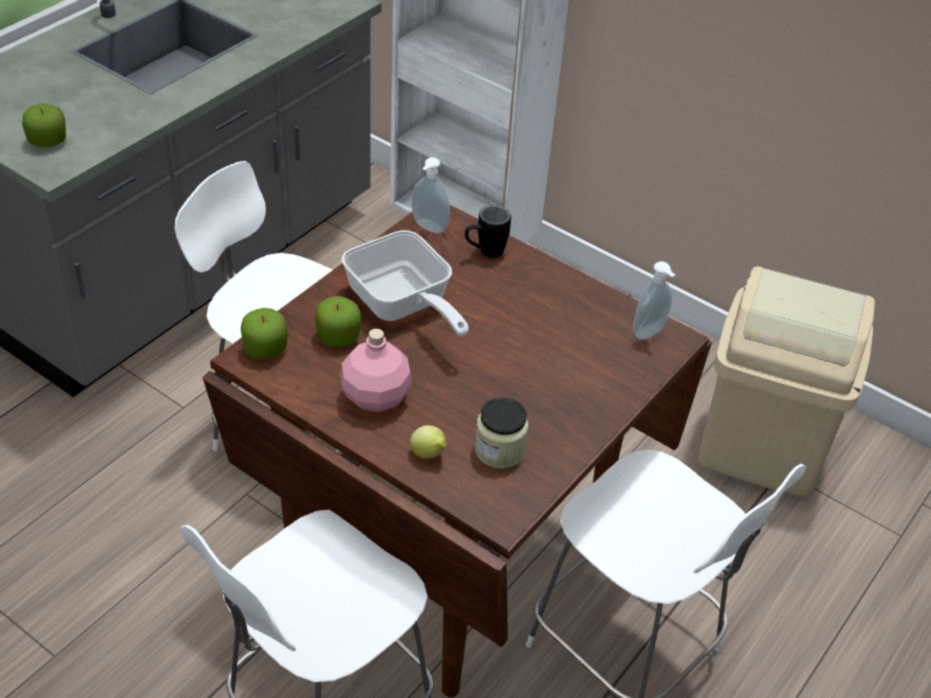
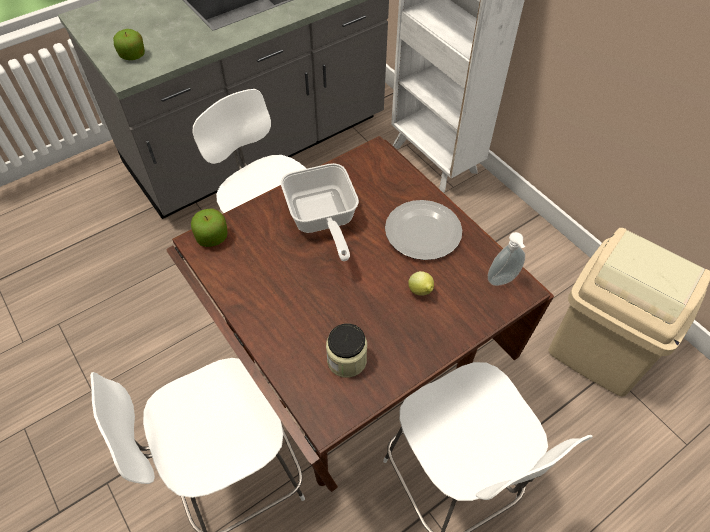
camera: 20 degrees right, 10 degrees up
(338, 336) = (266, 237): apple -> none
(376, 397) = (273, 294): pink bottle -> none
(428, 228) = (365, 161): soap dispenser -> none
(429, 455) = (292, 351): lemon -> lemon (421, 292)
(484, 253) = (399, 188): black mug -> none
(534, 297) = (422, 232): none -> plate

